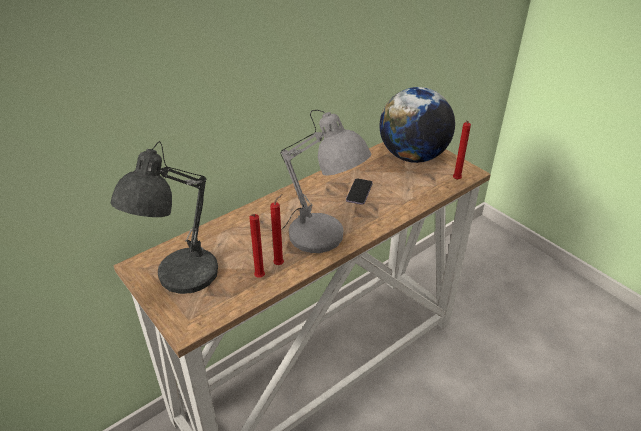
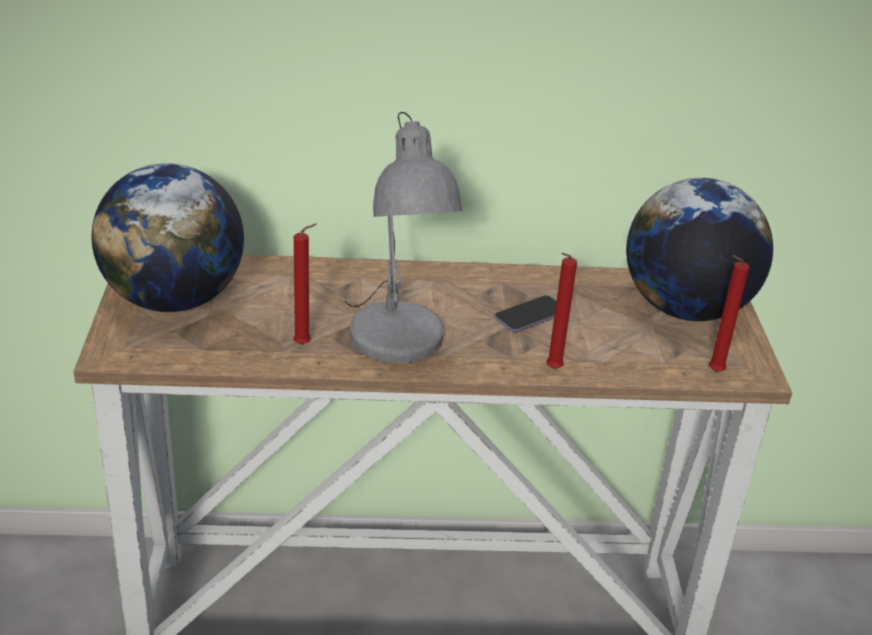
camera: 35 degrees right, 5 degrees down
(182, 277) = (174, 299): grey table lamp -> globe
(259, 278) = (258, 346): red candle -> red candle (552, 369)

